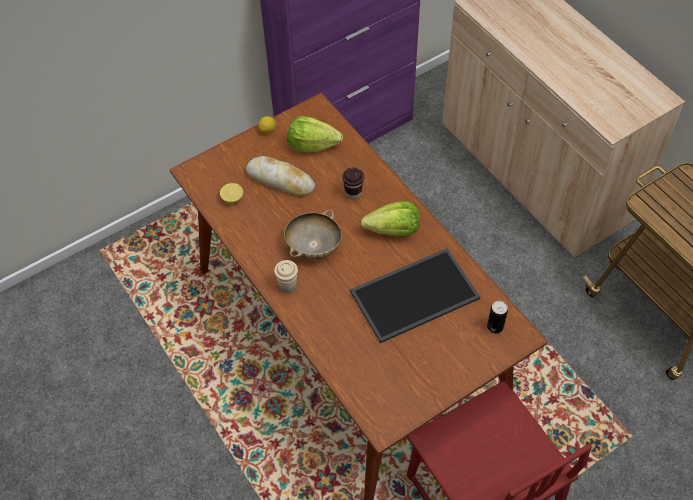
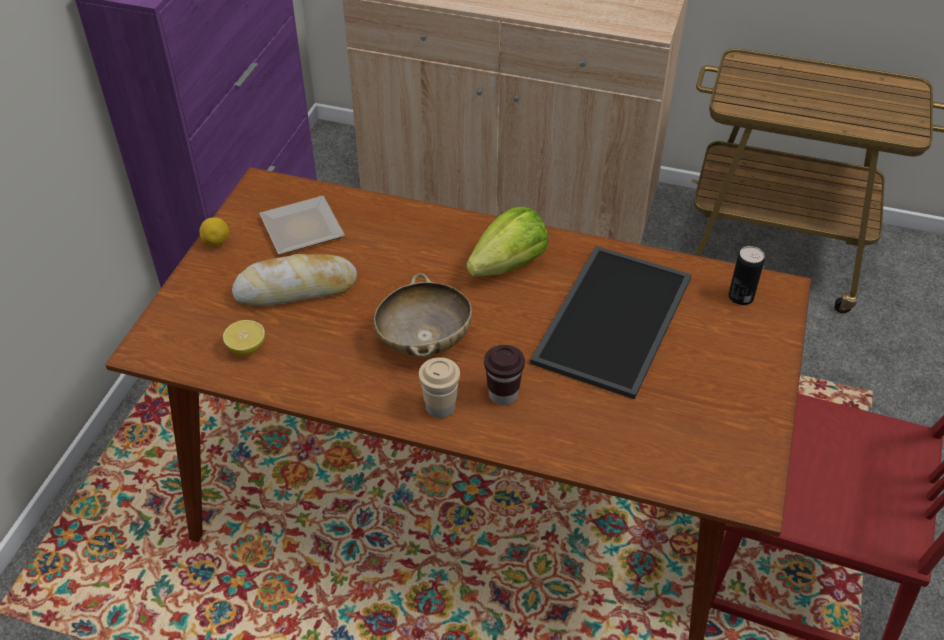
camera: 40 degrees left, 10 degrees down
(312, 145) = (299, 228): lettuce -> plate
(353, 193) = (412, 253): brown cup -> brown cup (503, 394)

